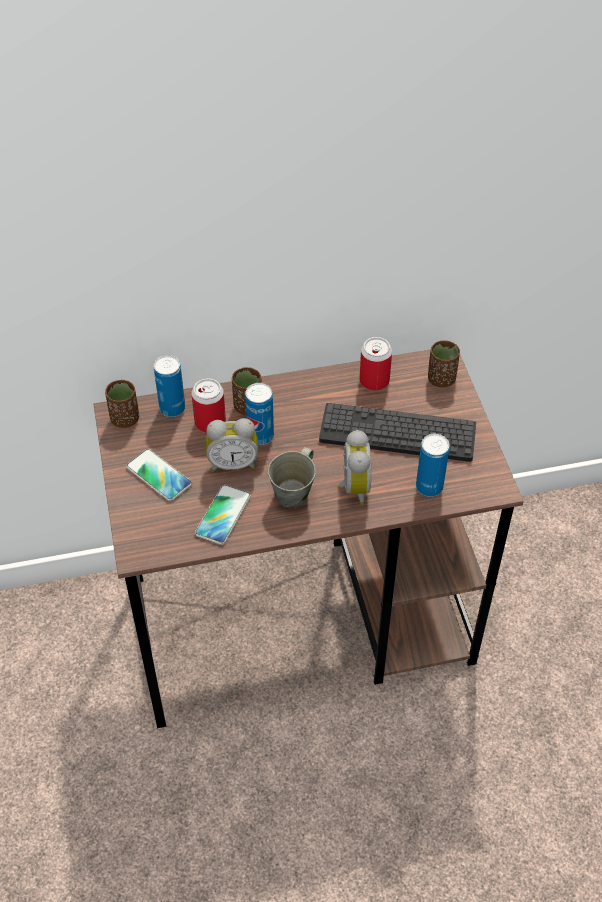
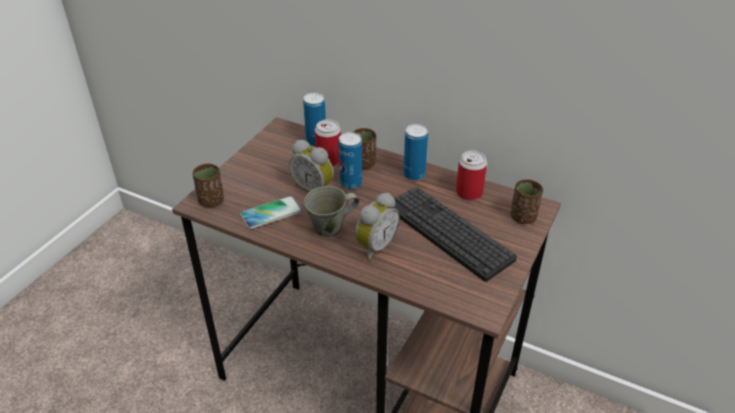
camera: 40 degrees right, 10 degrees down
(125, 419) = (282, 133): brown cup -> brown cup (211, 201)
(159, 476) = (262, 171): phone -> none
(429, 487) = (431, 279): can -> can (414, 175)

